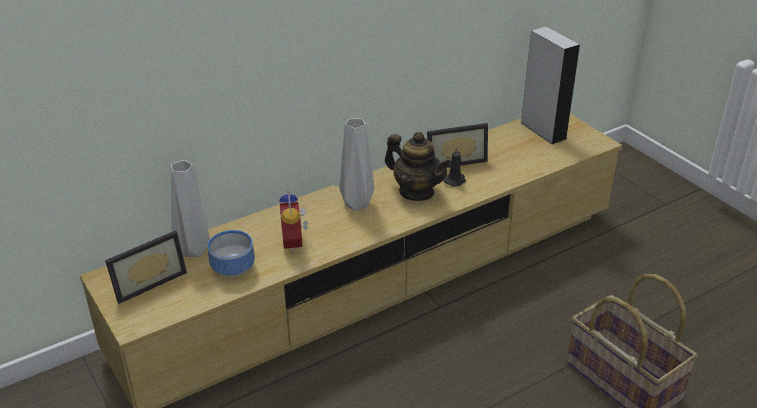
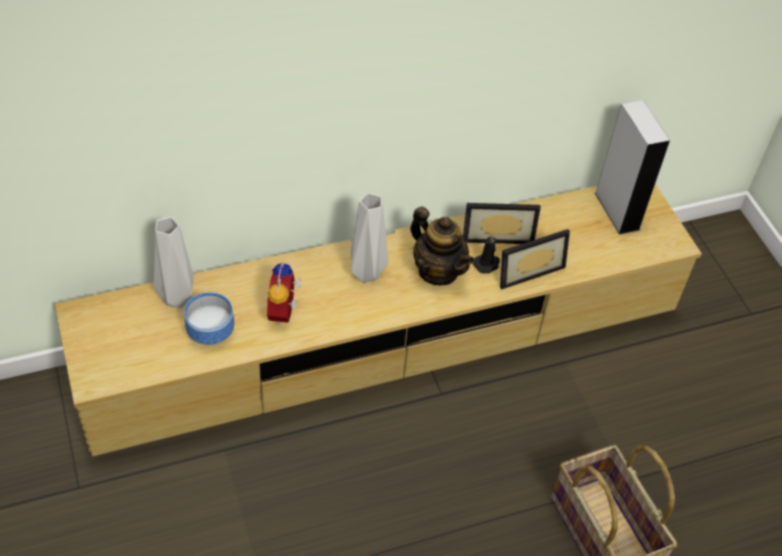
camera: 10 degrees right, 15 degrees up
(147, 281) = (119, 328): picture frame -> picture frame (527, 269)

